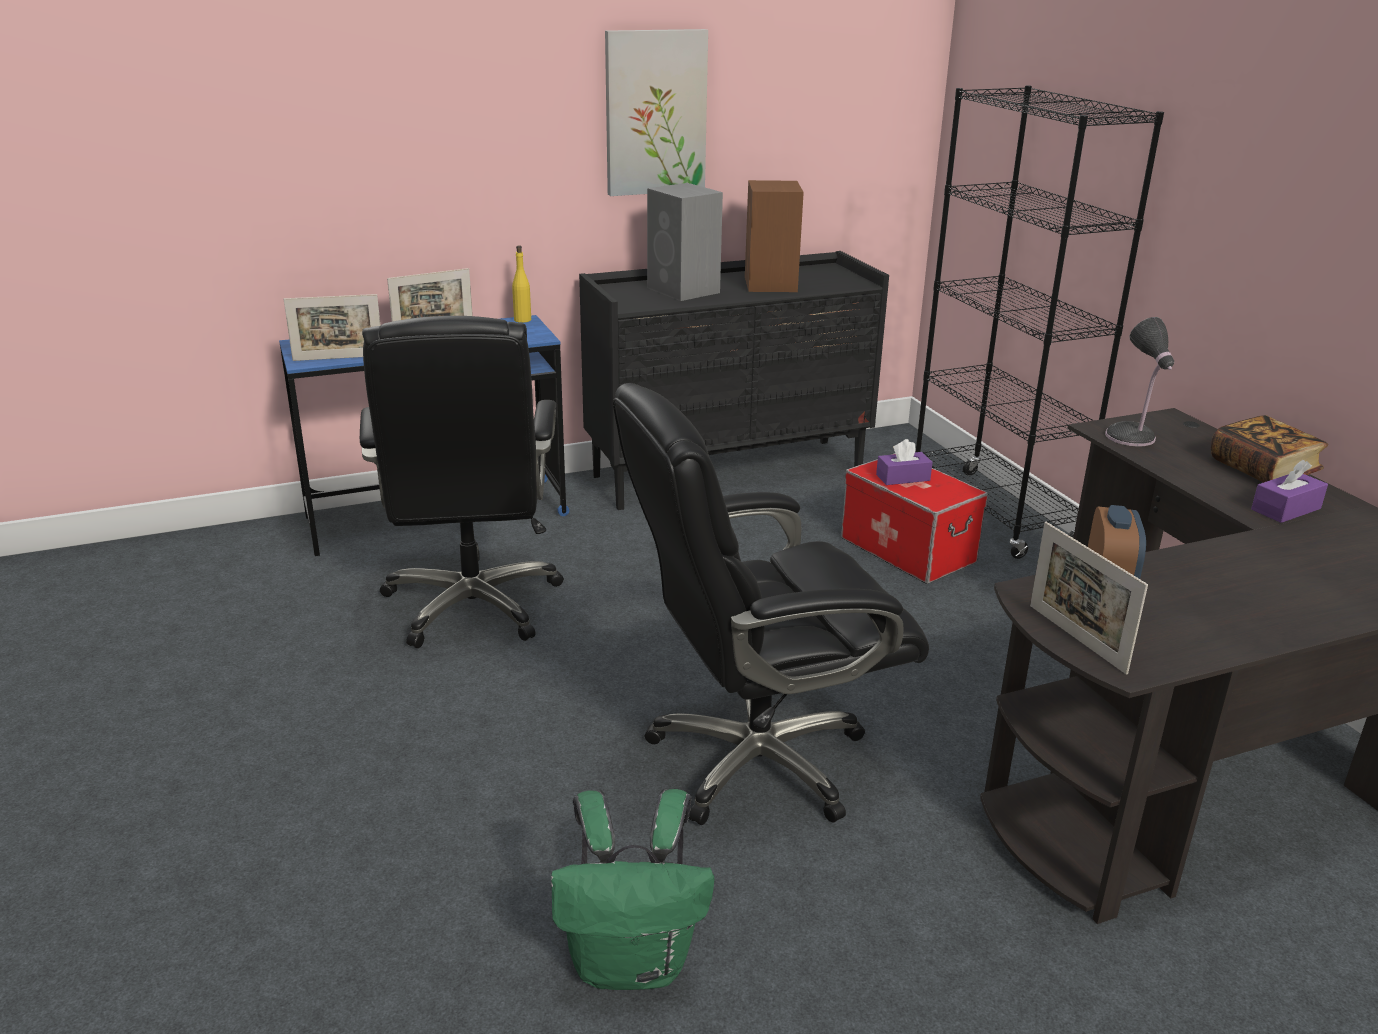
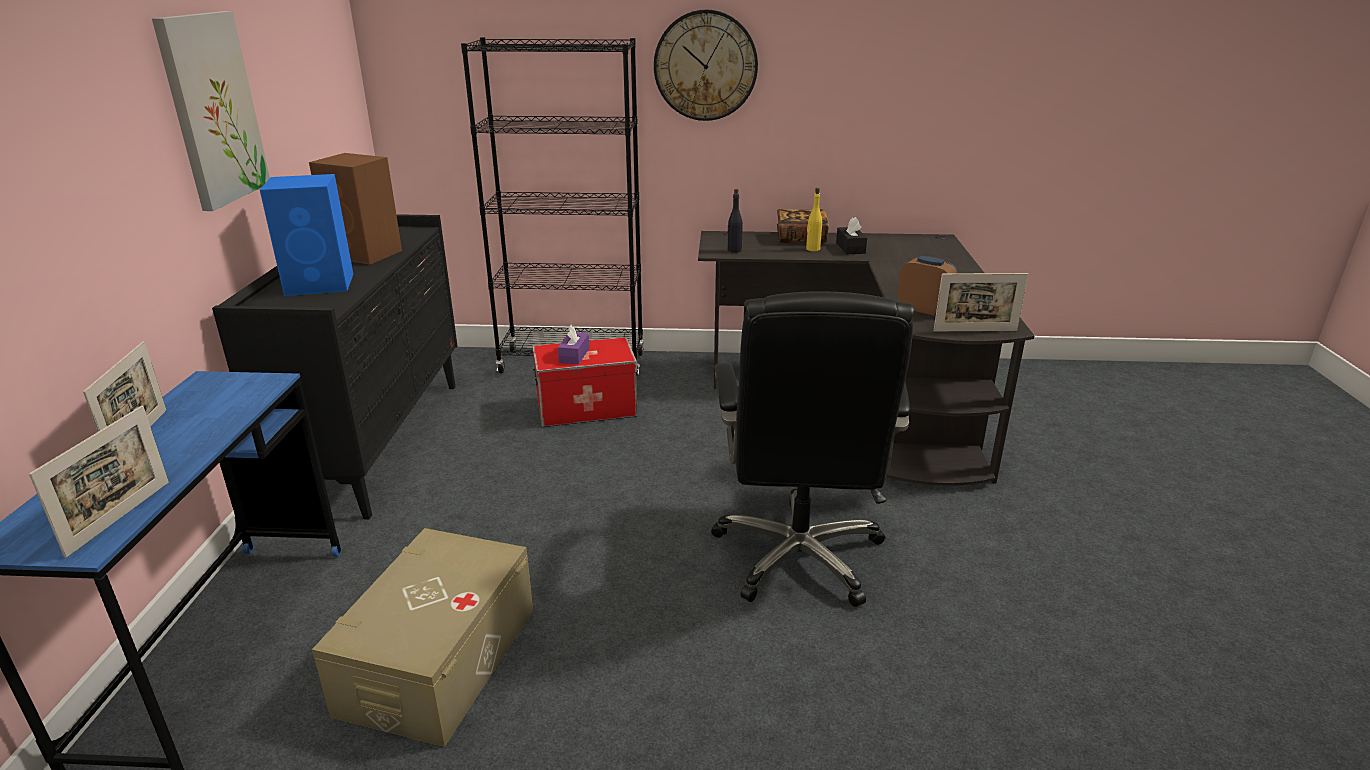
camera: 65 degrees left, 0 degrees up
(472, 600) = (439, 659): black office chair -> beige storage box
(522, 320) = (200, 380): yellow bottle -> yellow bottle (812, 249)
(632, 962) = (999, 681): green backpack -> none
(684, 290) = (322, 284): grey speaker -> blue speaker
(1131, 438) = (734, 250): table lamp -> black bottle
(1238, 169) = (705, 66): none -> wall clock
(1285, 509) = (850, 248): purple tissue box -> black tissue box

